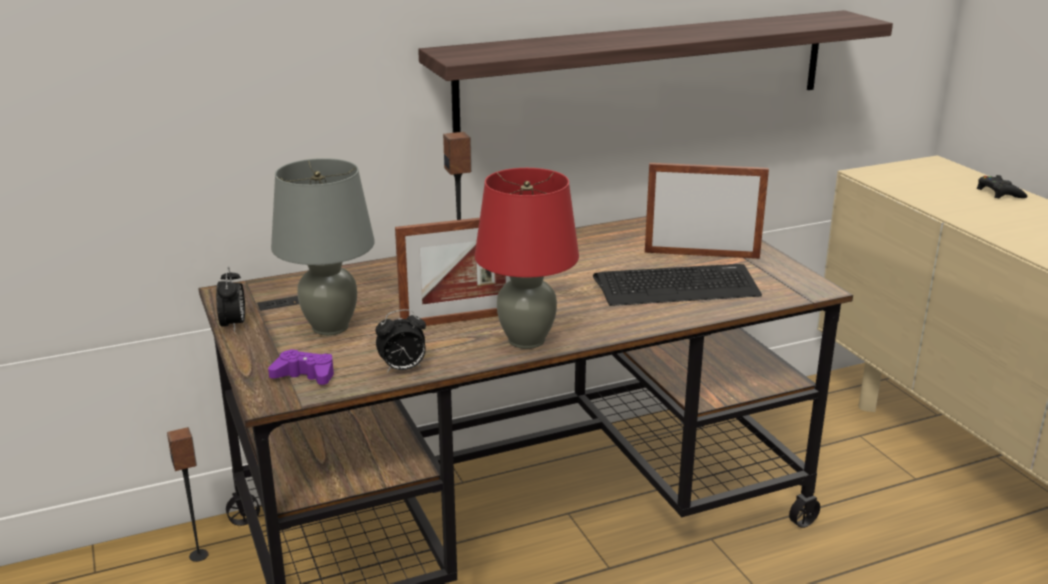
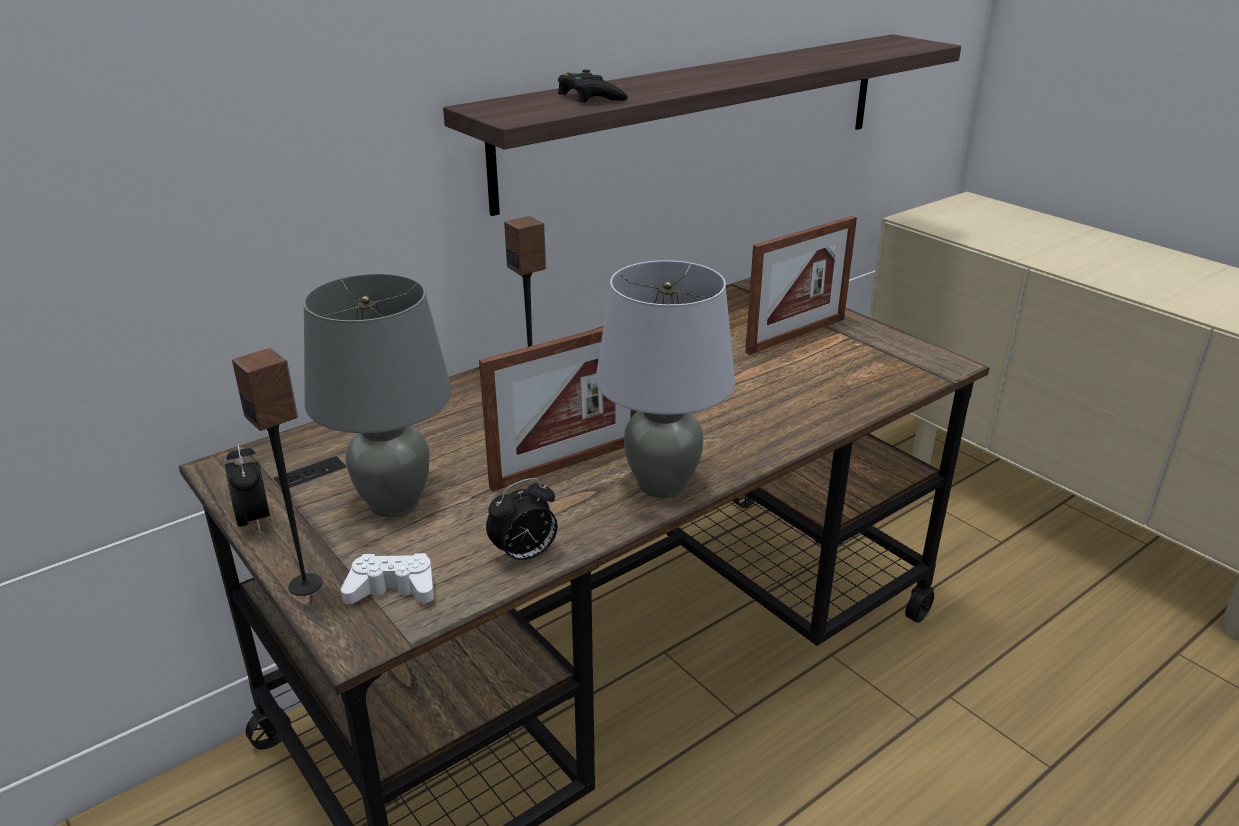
camera: 15 degrees left, 5 degrees up
(199, 555) = (224, 804): speaker -> speaker (306, 584)
(305, 375) = (392, 589): purple game controller -> white game controller
(526, 340) = (662, 484): red table lamp -> grey table lamp
(677, 287) = (795, 382): keyboard -> none
(701, 254) = (796, 335): picture frame -> picture frame turned 150 degrees clockwise
(999, 193) = (1057, 228): black game controller -> black game controller (589, 97)

